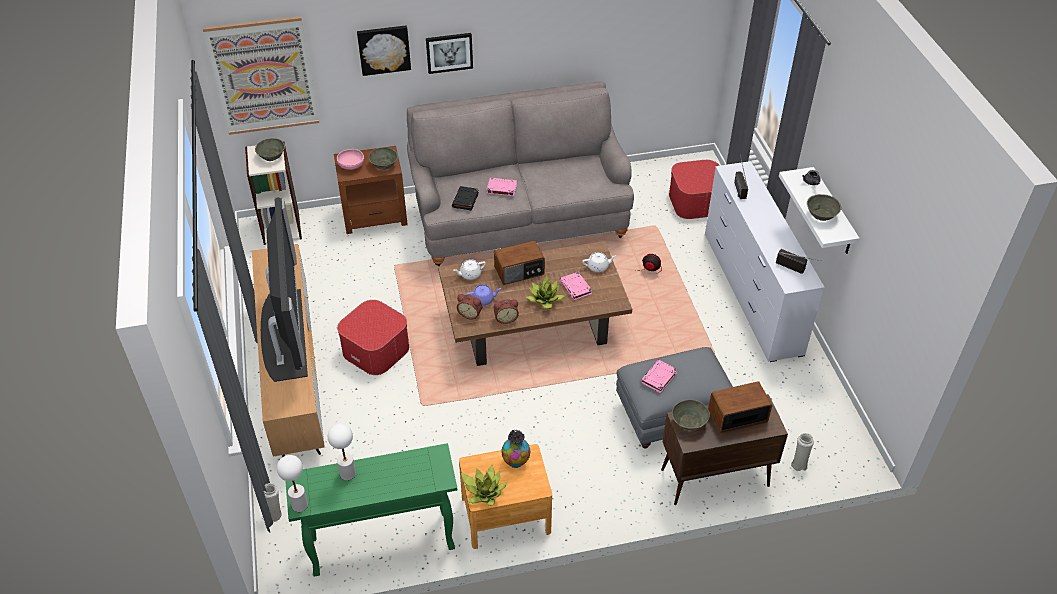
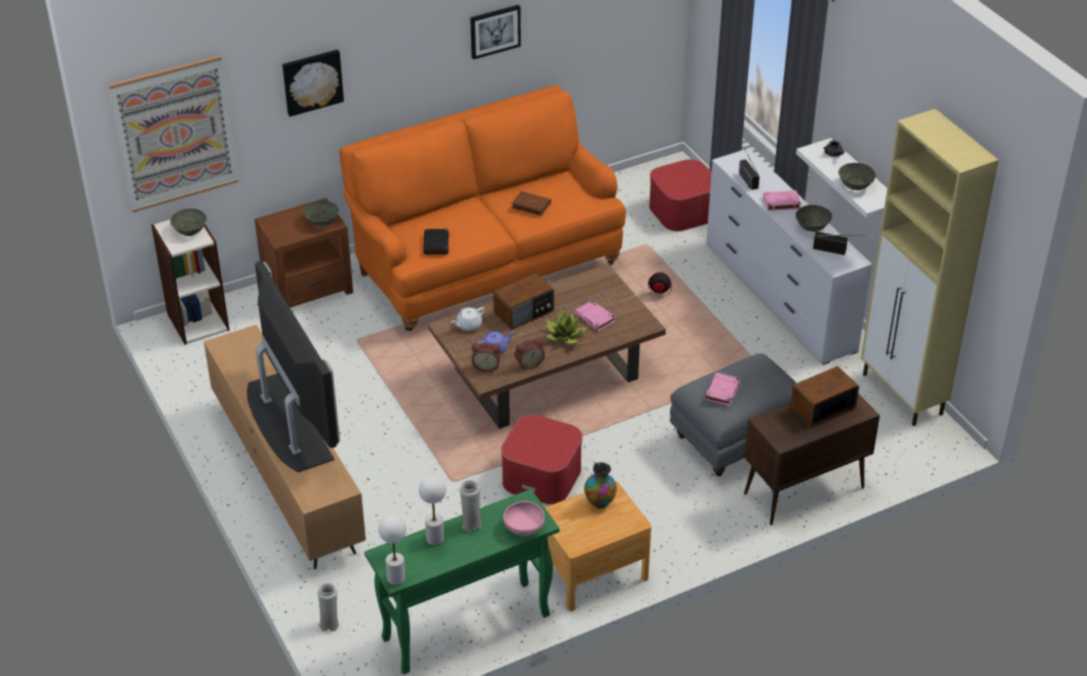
camera: 15 degrees left, 5 degrees down
(351, 165) = (282, 228): pink bowl -> pink bowl (524, 527)
(376, 349) = (374, 433): ottoman -> ottoman (542, 475)
(449, 52) = (385, 75): picture -> picture (494, 31)
(484, 491) = (577, 537): potted plant -> none
(501, 188) = (473, 225): pink book -> pink book (781, 203)
(519, 219) = (485, 264): grey sofa -> orange sofa
(554, 180) = (530, 205): none -> brown book
(598, 267) = (611, 292): white teapot -> none
(688, 422) = (774, 423): grey bowl -> grey bowl (812, 226)
(799, 464) = (887, 459): white vase -> white vase (471, 523)
(832, 404) = (903, 395): none -> beige cabinet

